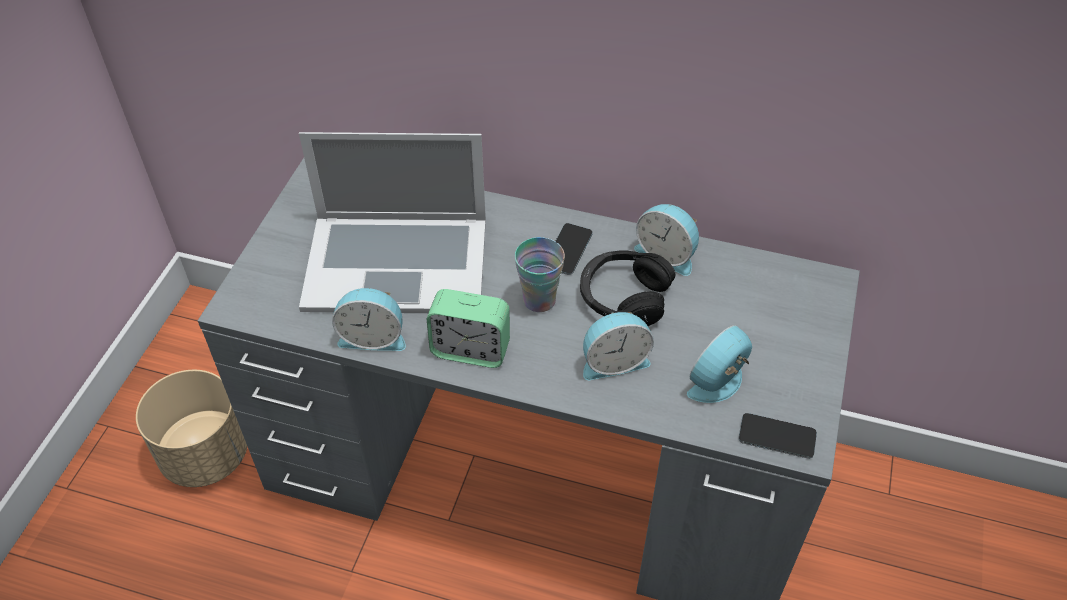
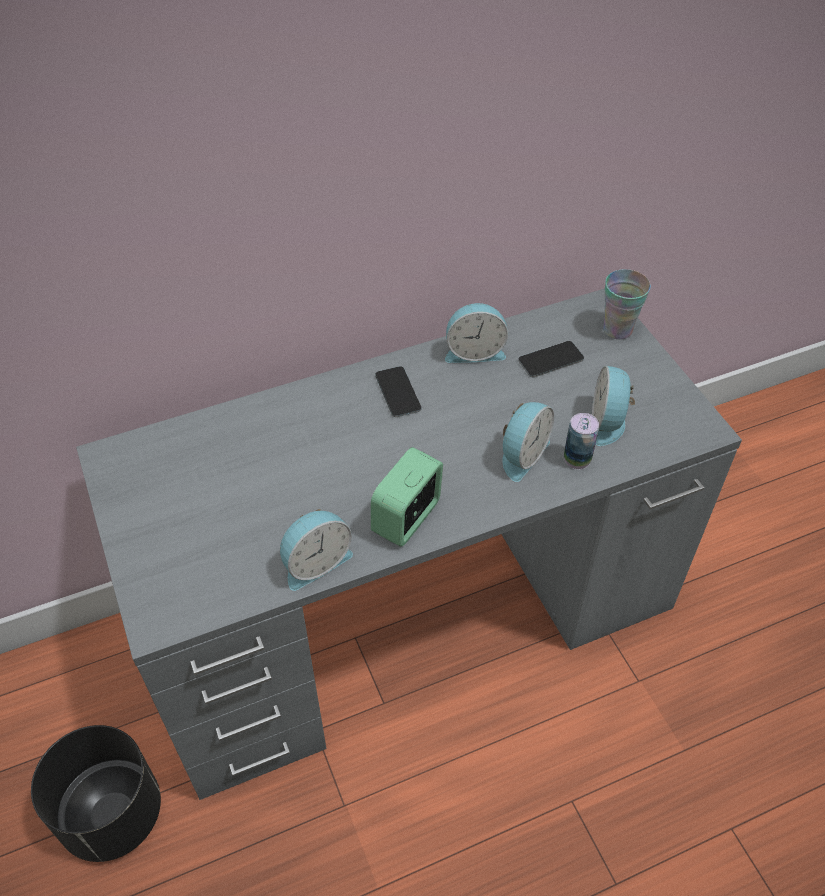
camera: 40 degrees left, 0 degrees up
(205, 455) = (112, 815): beige planter -> black planter
(397, 262) = (268, 489): laptop -> none
(470, 349) = (407, 518): alarm clock -> alarm clock turned 150 degrees clockwise
(539, 300) = (418, 445): cup -> cup (617, 330)
(624, 297) = (478, 402): black headphones -> none
(656, 395) = (577, 459): none -> can
(777, 436) = (682, 433): phone -> phone (550, 360)

